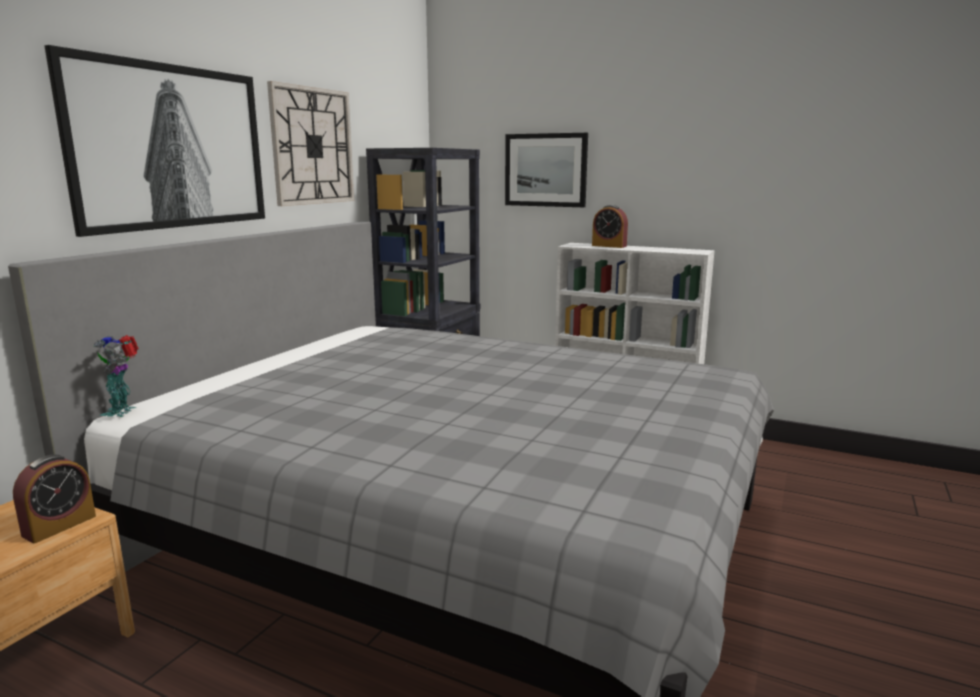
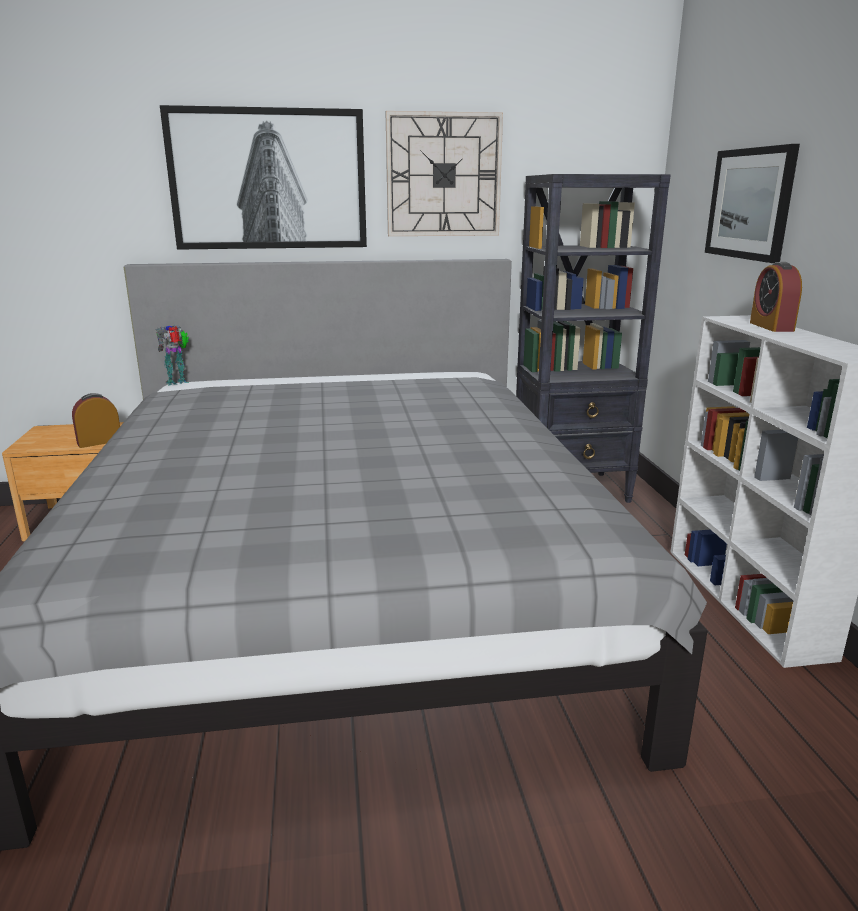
camera: 55 degrees right, 5 degrees up
(59, 526) = (99, 442): alarm clock -> alarm clock turned 150 degrees clockwise

